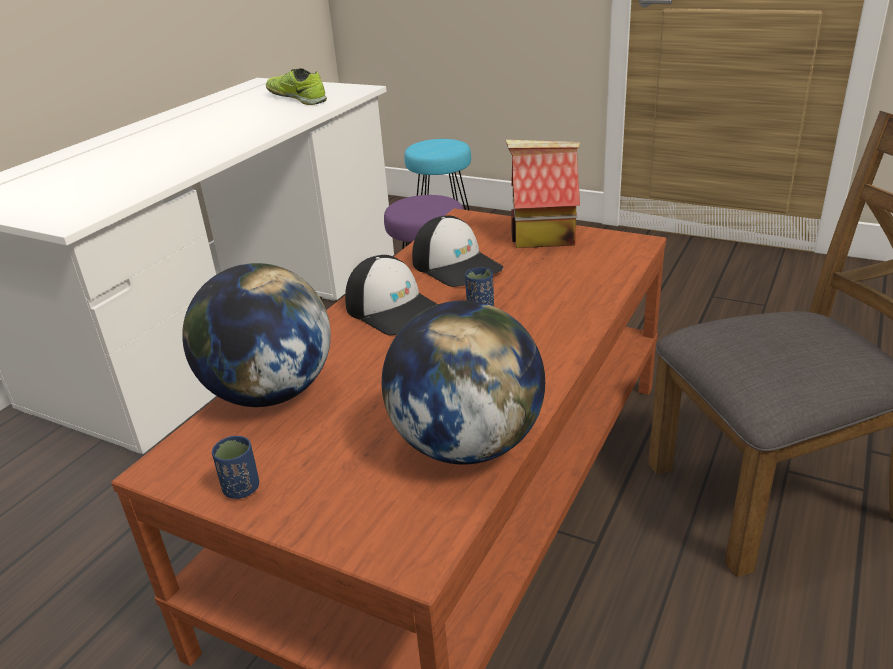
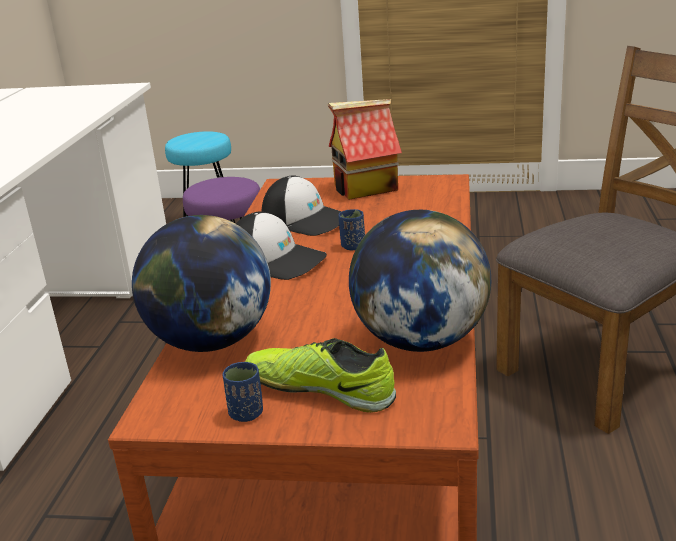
camera: 20 degrees left, 5 degrees down
(297, 98) = (66, 100): shoe -> shoe (320, 389)

